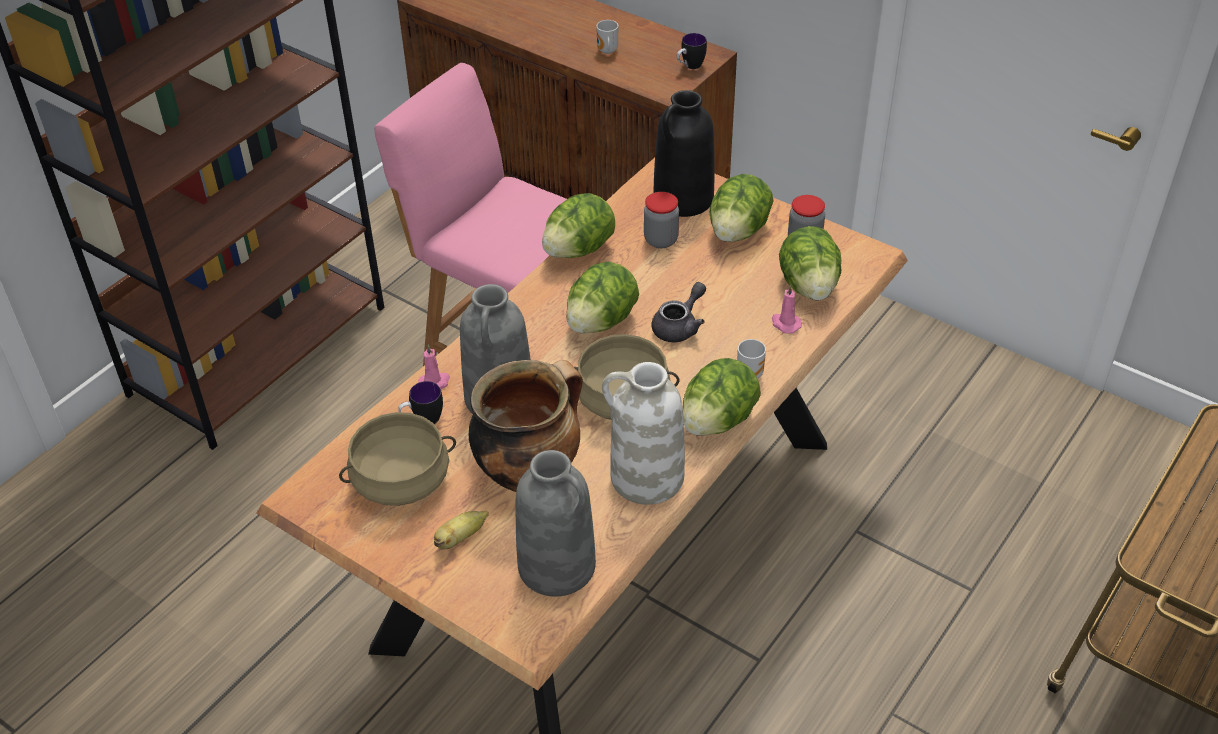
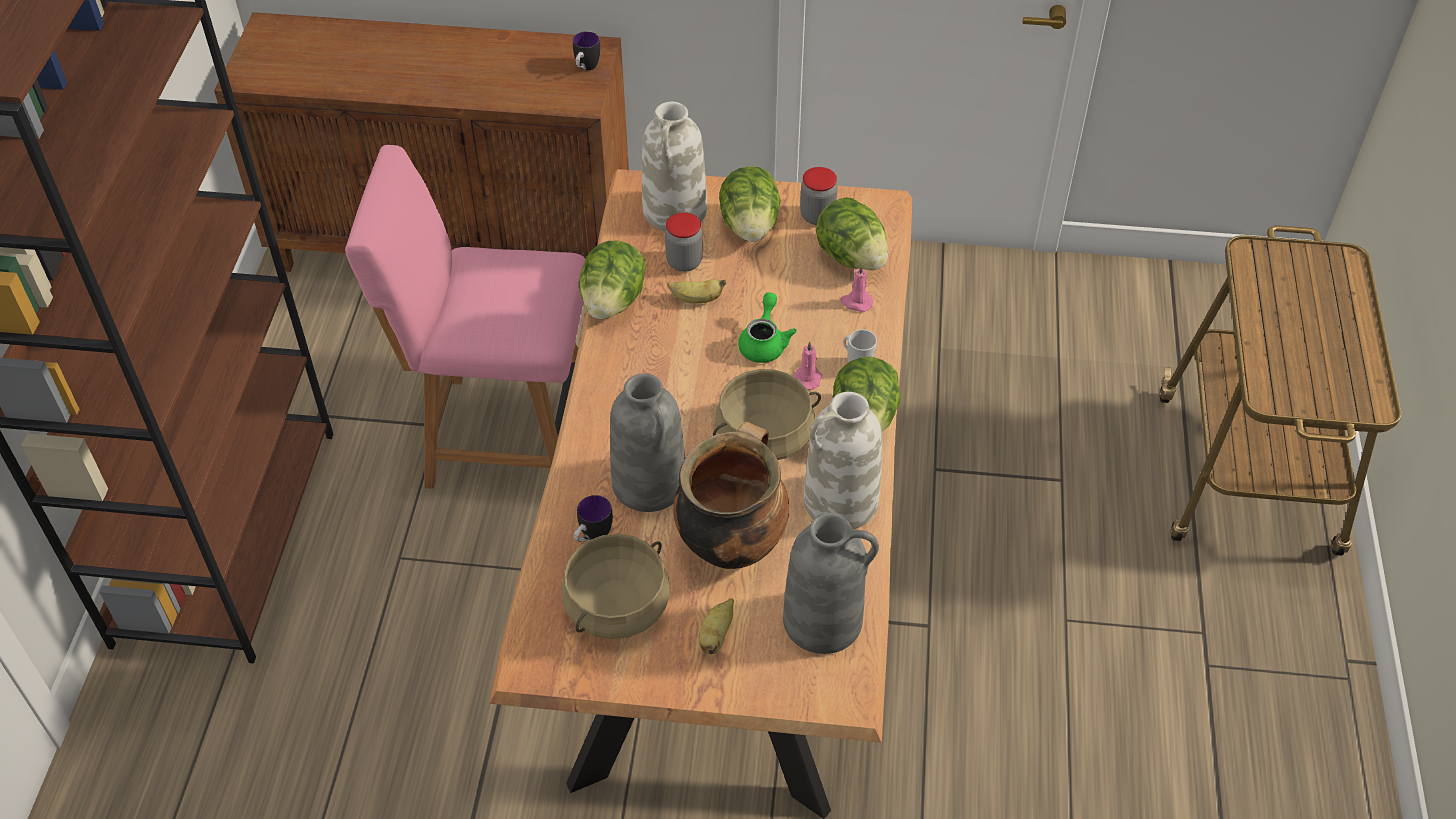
camera: 30 degrees left, 5 degrees up
(435, 383) = (575, 494): pink candle -> pink candle (808, 378)
(601, 321) = (688, 367): lettuce -> none
(606, 51) = (490, 79): mug -> none
(648, 272) = (696, 299): none -> banana
(680, 326) = (764, 342): grey teapot -> green teapot
(683, 199) = (675, 212): black vase -> white vase

